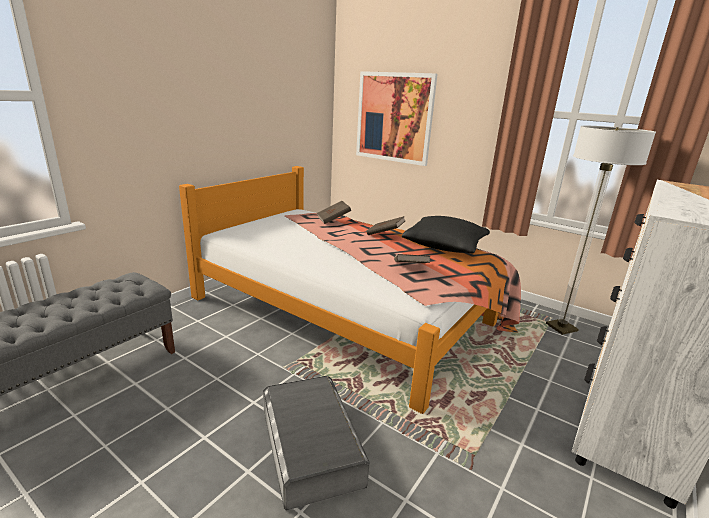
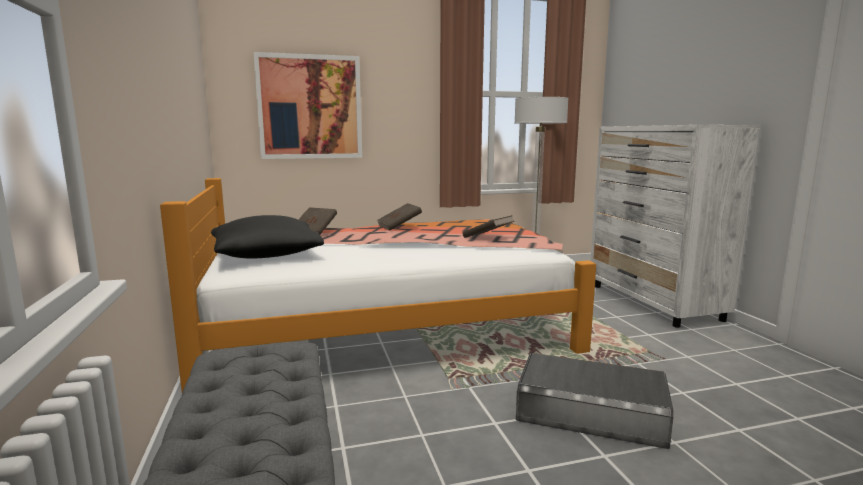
camera: 50 degrees left, 10 degrees down
(444, 246) = (457, 223): black pillow -> black pillow (267, 255)

